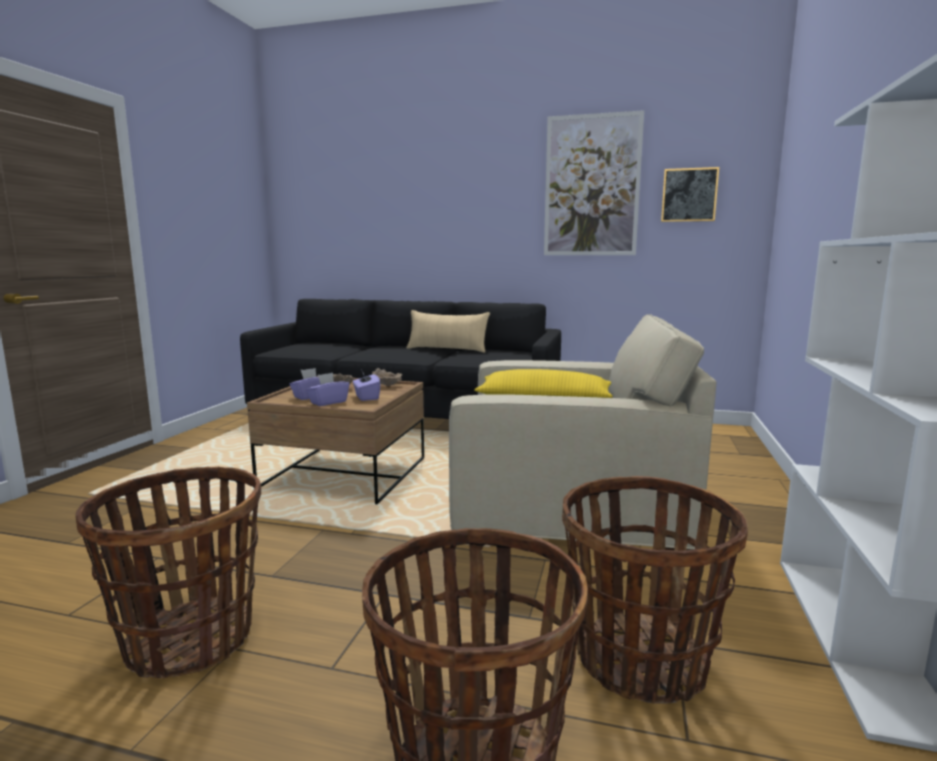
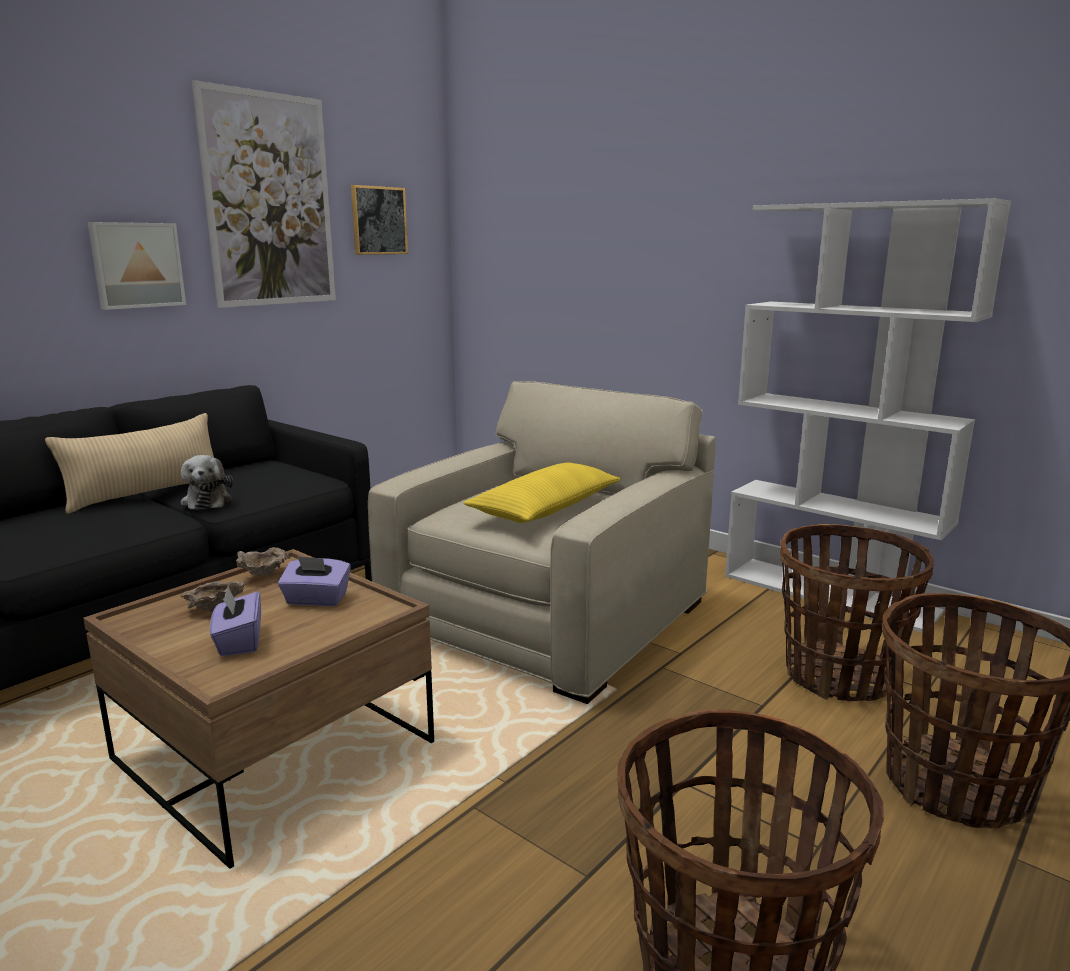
camera: 65 degrees left, 5 degrees up
(328, 402) = (306, 632): purple tissue box -> none
(453, 357) = (207, 501): none -> plush toy
(499, 228) = (136, 265): none -> picture

